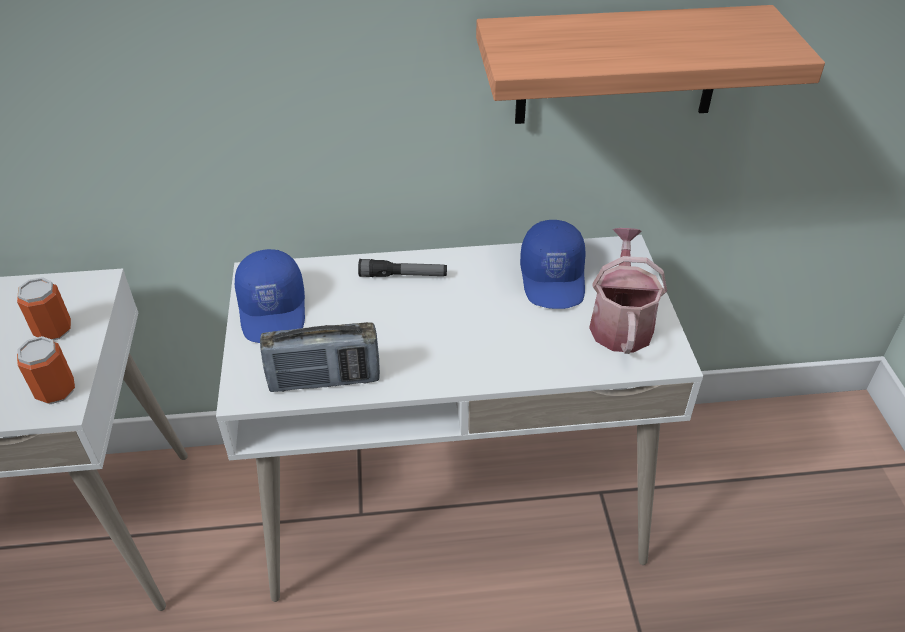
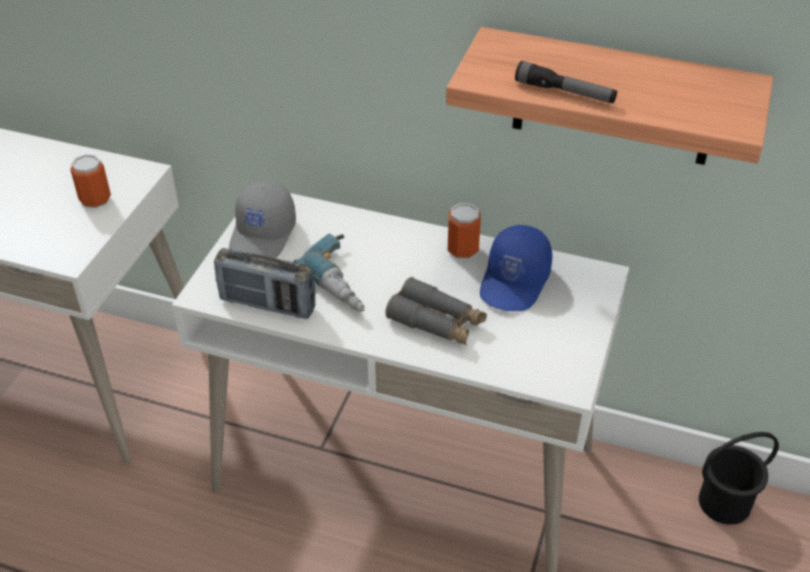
camera: 25 degrees right, 0 degrees up
(56, 391) = (72, 247): can -> can (462, 249)
(274, 310) = (263, 235): blue cap -> grey cap
(391, 329) = (346, 281): none -> power drill
(403, 275) = (385, 238): flashlight -> flashlight (565, 92)
(507, 341) = (436, 322): none -> grey binoculars
(620, 322) = (548, 339): watering can -> none
(734, 427) = (725, 503): none -> black bucket

